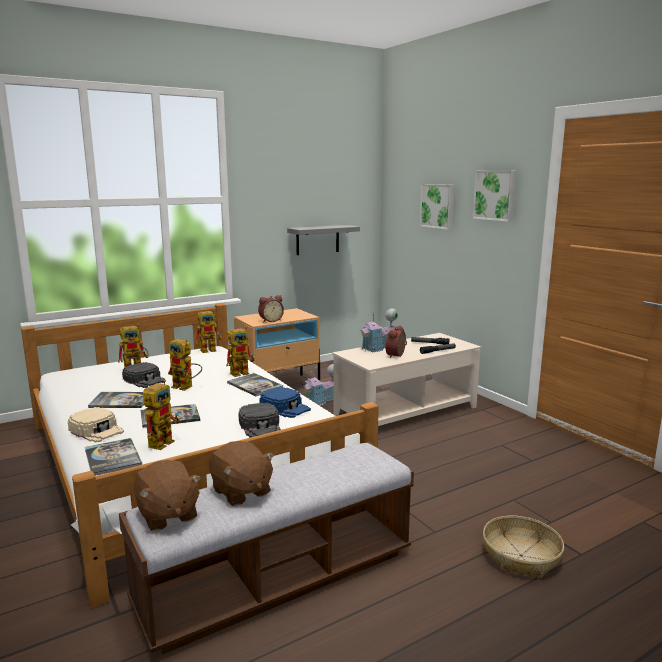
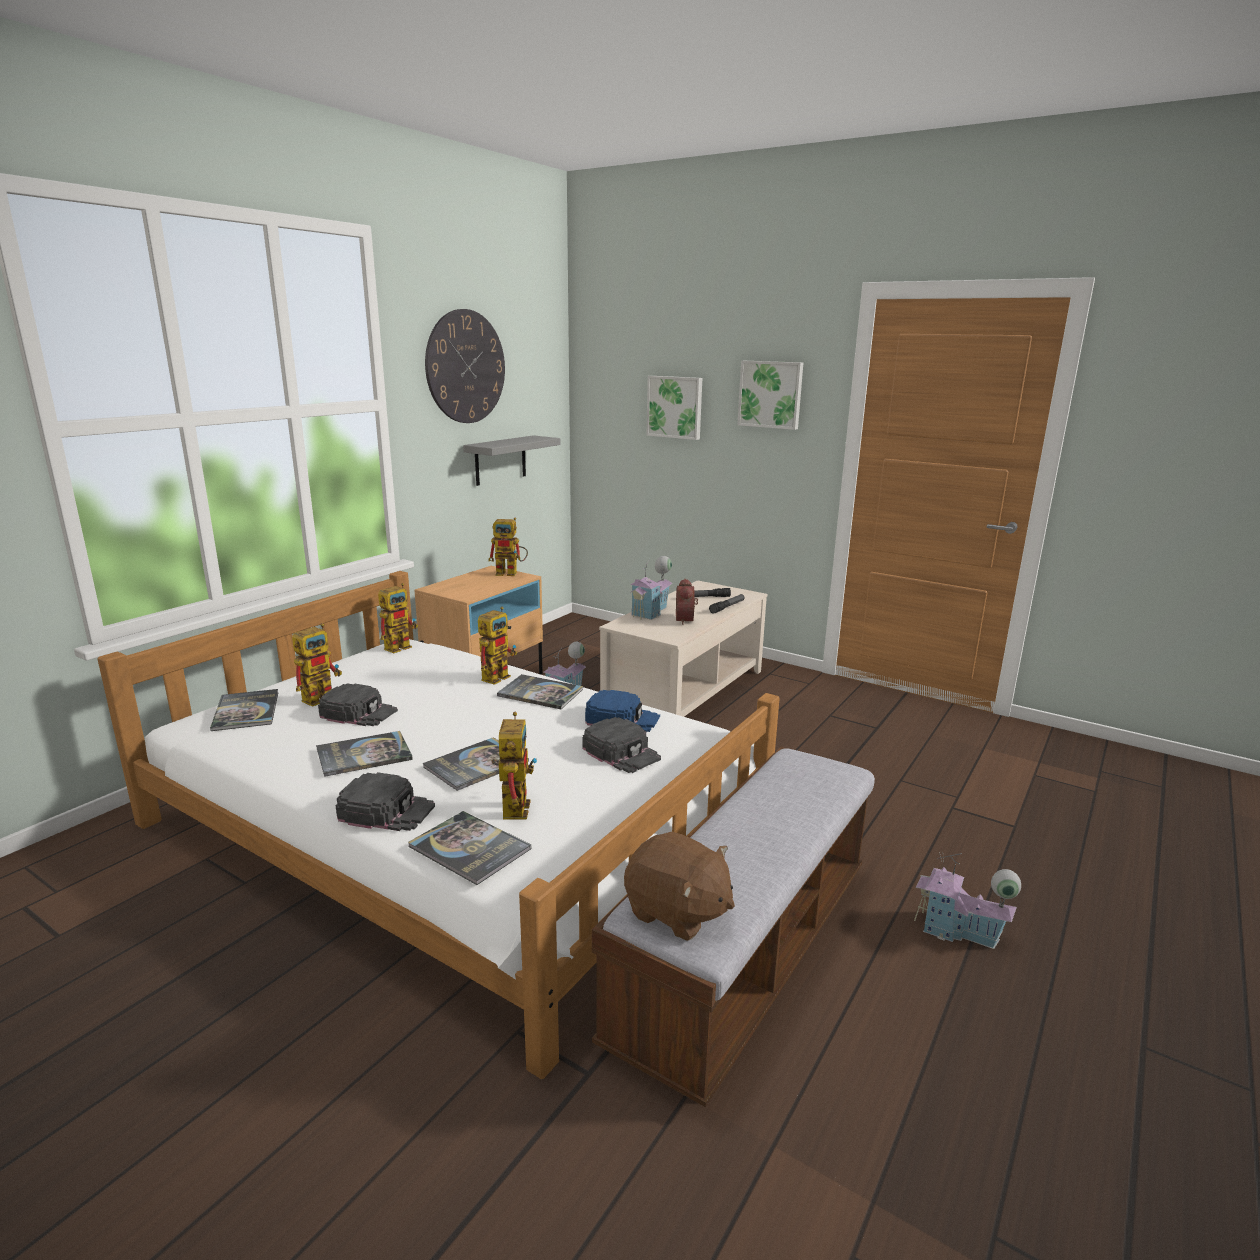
camera: 25 degrees left, 5 degrees up
(93, 370) = (246, 711): none -> book
(97, 430) = (387, 810): beige cap -> black cap
(186, 387) = (442, 713): toy robot -> toy robot (511, 573)
(241, 492) = (728, 852): brown plush toy -> none
(270, 320) = (480, 590): alarm clock -> none
(291, 177) = (465, 367): none -> wall clock
(449, 612) = (958, 932): none -> toy house
(521, 556) = (965, 844): basket -> none

